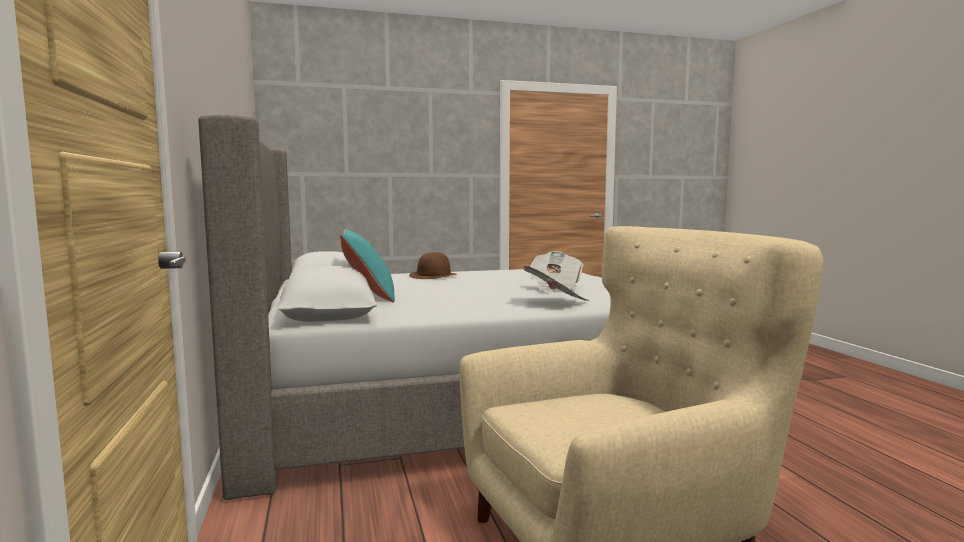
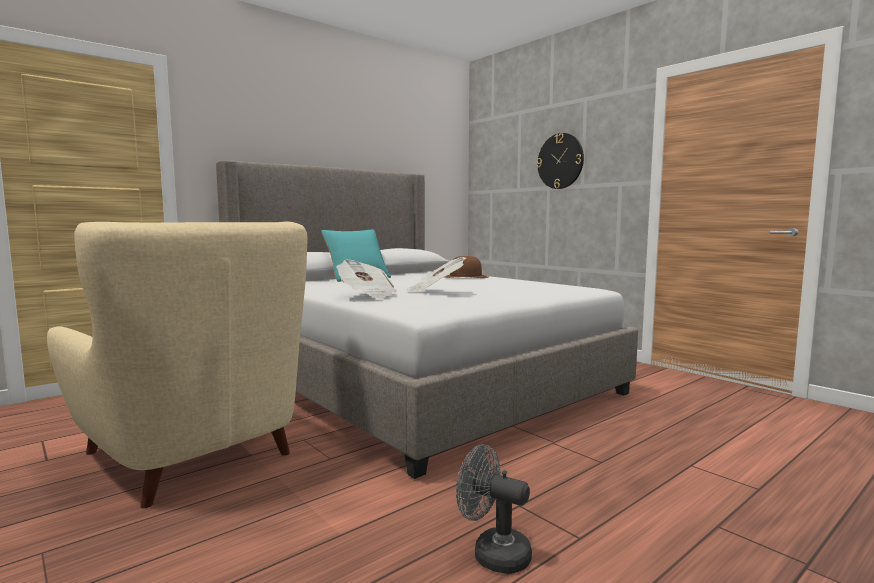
camera: 65 degrees right, 0 degrees up
(405, 148) = (560, 161): none -> wall clock
(815, 434) = (493, 553): none -> grey fan

